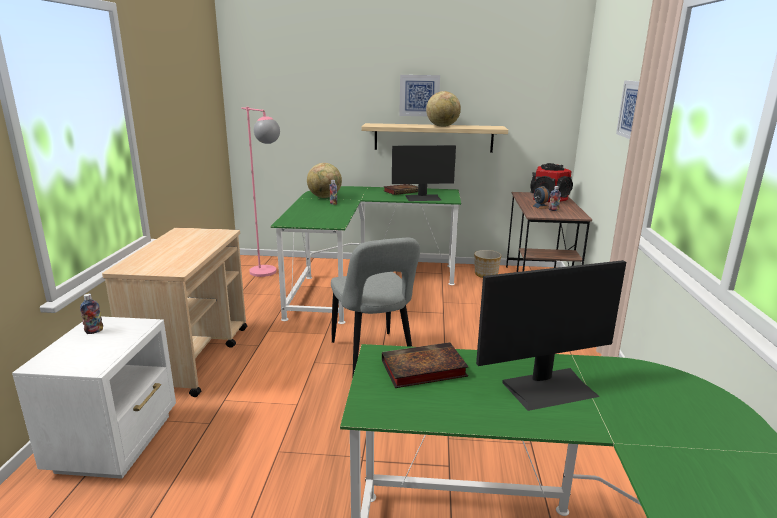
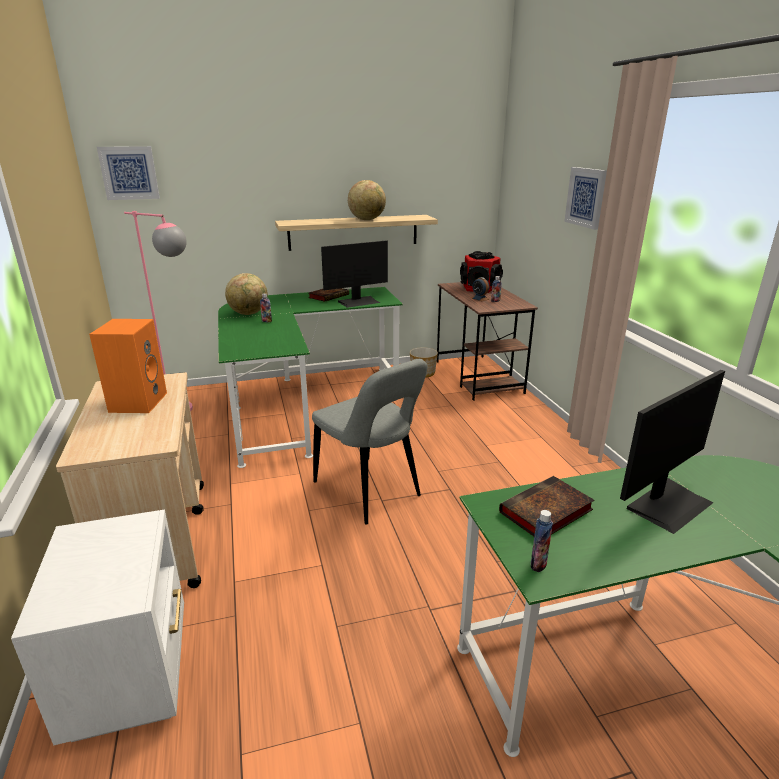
camera: 20 degrees left, 5 degrees up
(94, 331) = (83, 547): bottle -> bottle (538, 564)
(188, 243) = (138, 401): none -> orange speaker
(419, 95) = (335, 185): picture -> picture (129, 173)

